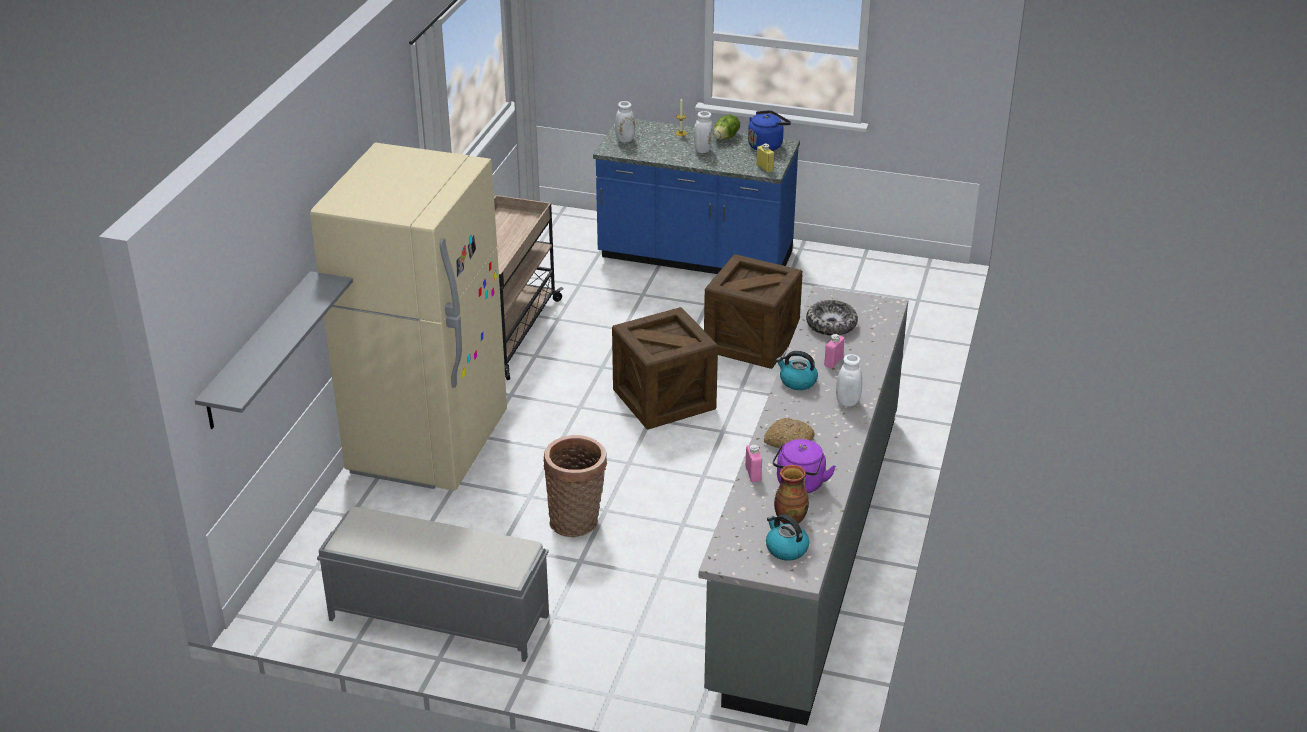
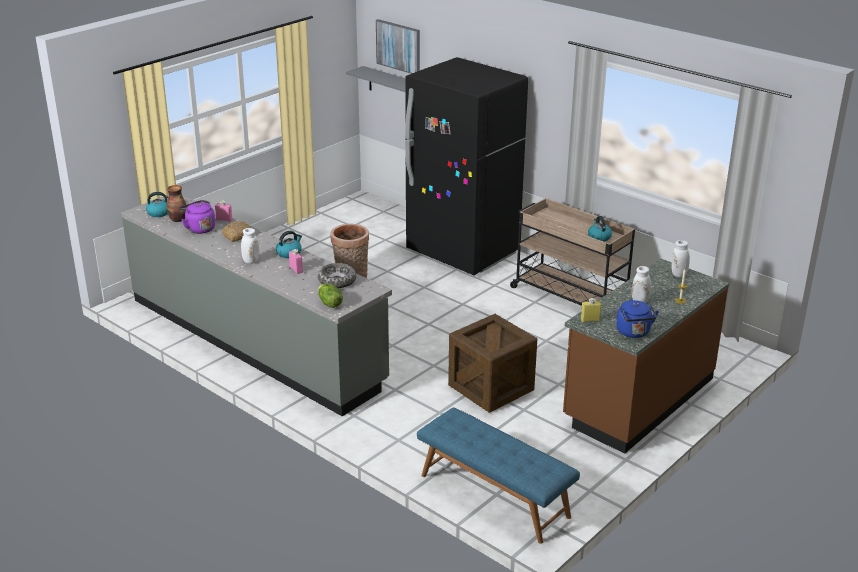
camera: 115 degrees right, 5 degrees down
(234, 294) = (398, 46): none -> picture
(428, 444) = (462, 253): beige fridge -> black fridge
(437, 617) = (316, 231): grey bench -> none
(511, 226) = (599, 237): none -> kettle
(664, 399) = (445, 334): crate -> none
(695, 257) = (638, 399): blue counter -> brown counter
(726, 137) = (660, 318): lettuce -> lettuce (329, 304)
(922, 300) = (493, 496): none -> blue bench

